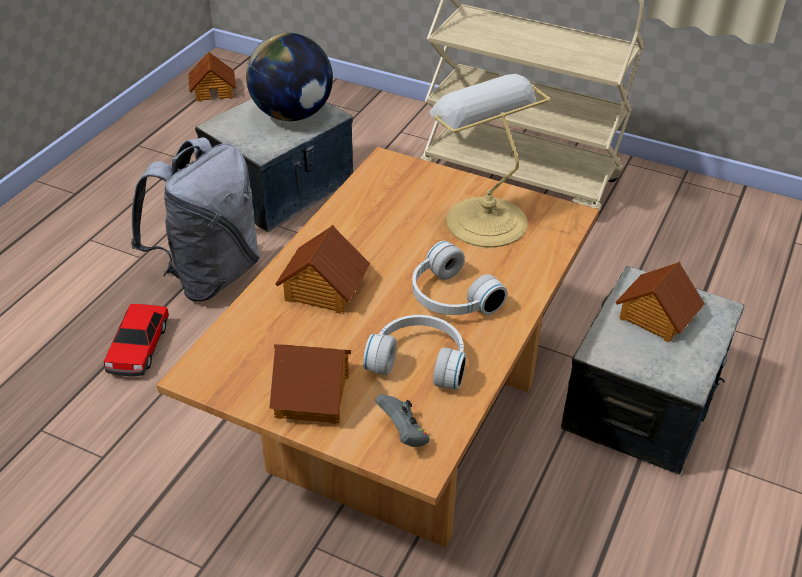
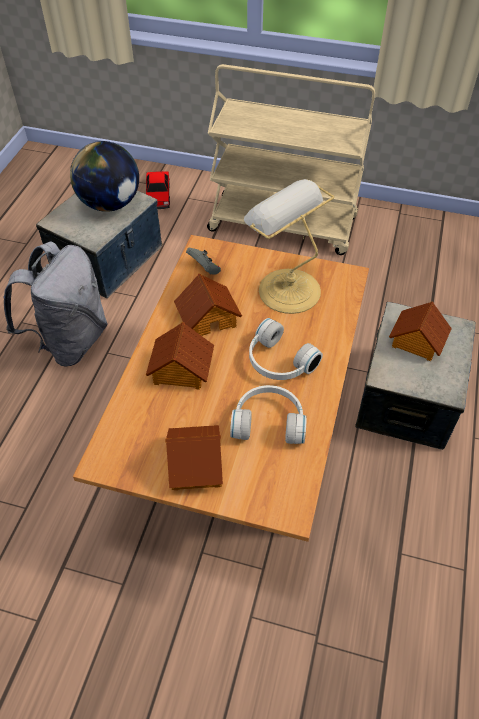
camera: 10 degrees left, 10 degrees up
(138, 348) = (30, 411): toy car -> toy car (158, 196)
(214, 91) = (35, 180): toy house -> toy house (208, 318)
(403, 433) = (272, 487): grey game controller -> grey game controller (205, 269)

